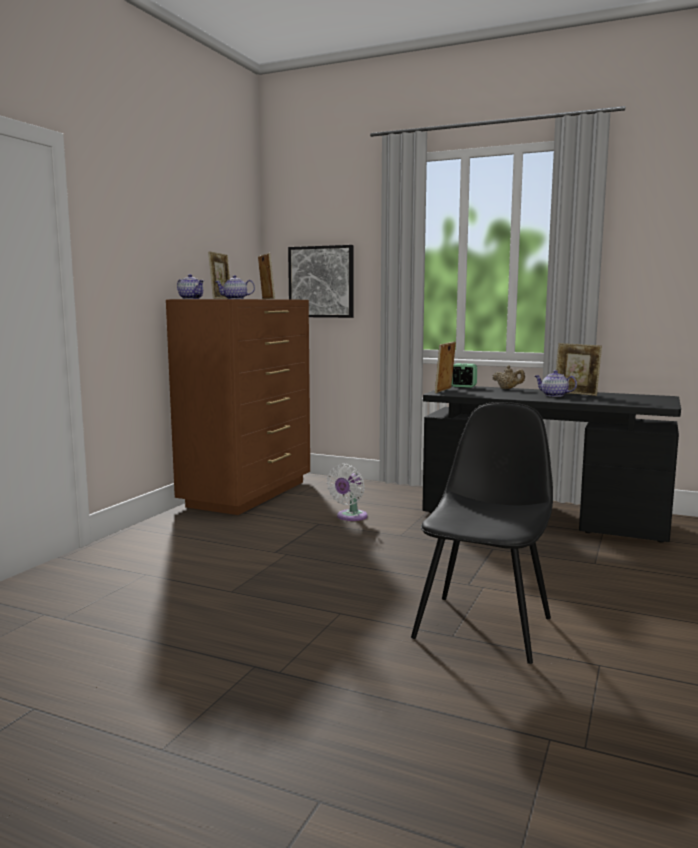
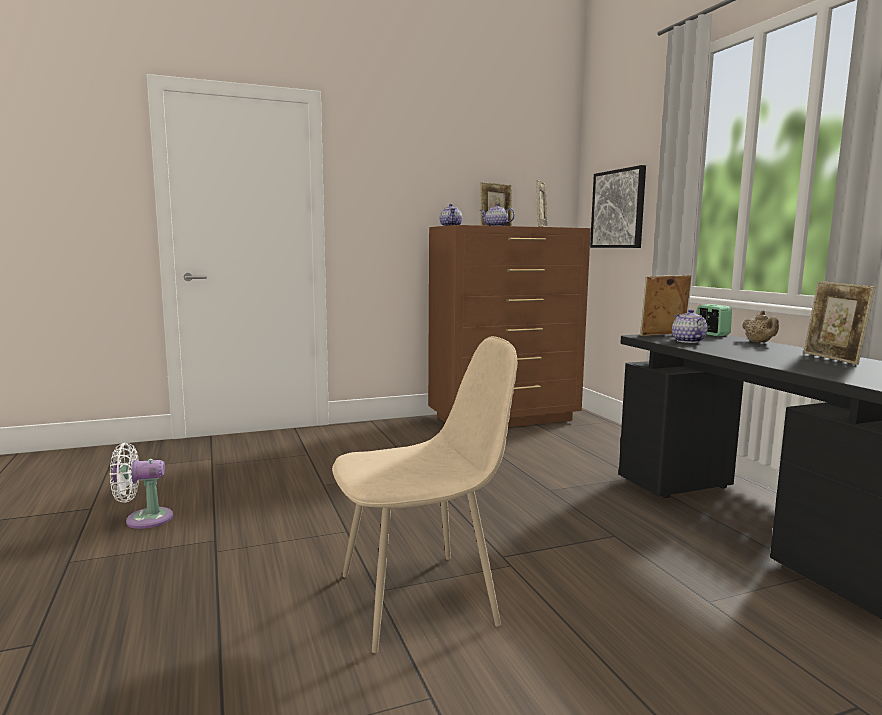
camera: 45 degrees right, 0 degrees up
(350, 517) = (542, 460): white fan -> white fan (144, 519)
(484, 626) = (421, 598): black chair -> beige chair
(554, 395) = (784, 356): teapot -> teapot (687, 341)

